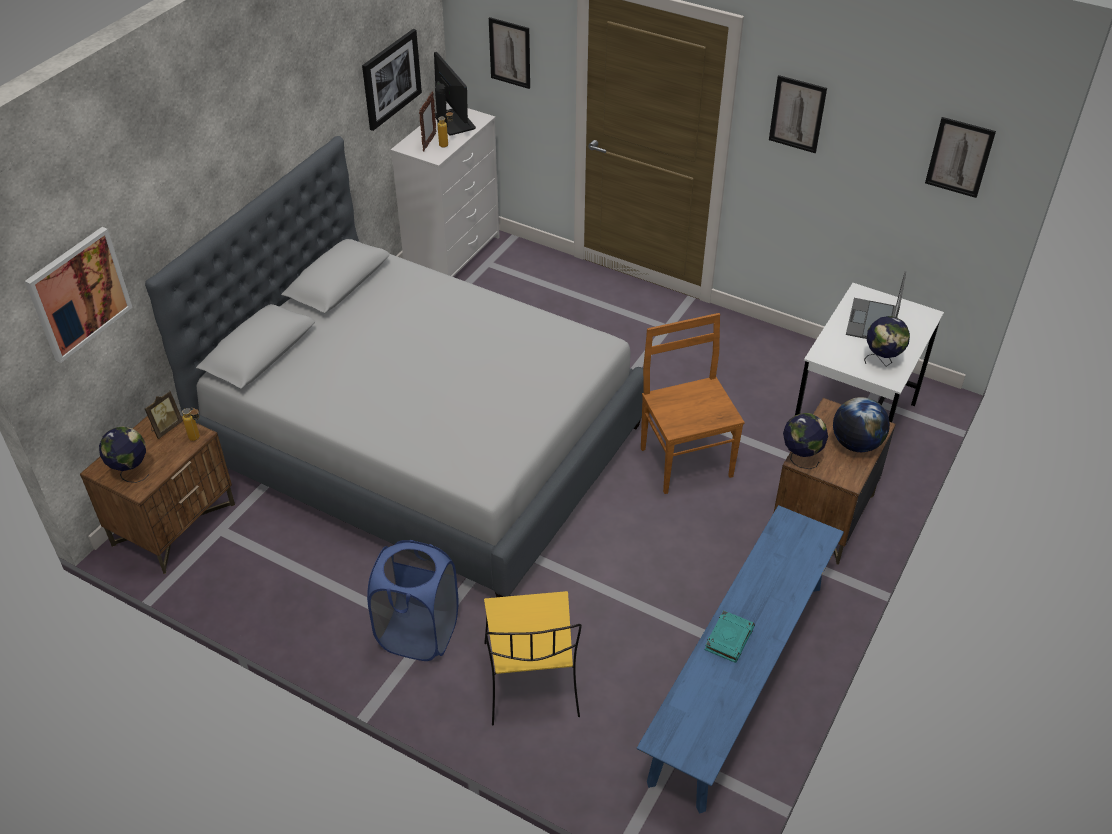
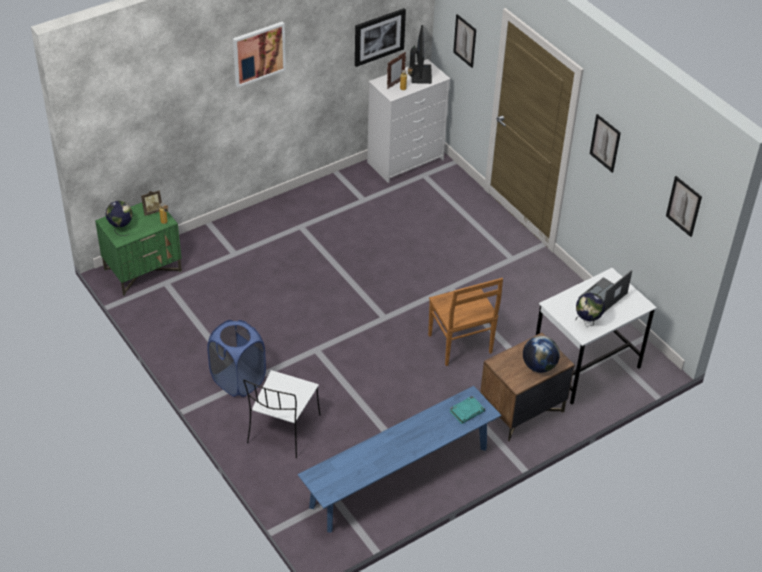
camera: 25 degrees right, 0 degrees up
(78, 293) = (120, 120): picture -> picture (258, 53)
(174, 524) = (143, 270): brown nightstand -> green nightstand
(424, 443) = (309, 276): grey bed -> none
(532, 682) = (283, 430): yellow chair -> white chair
(685, 460) = (460, 345): brown chair -> brown chair turned 150 degrees clockwise
(729, 638) = (388, 443): turquoise book -> turquoise book (467, 411)
(800, 458) = (497, 361): globe -> none

